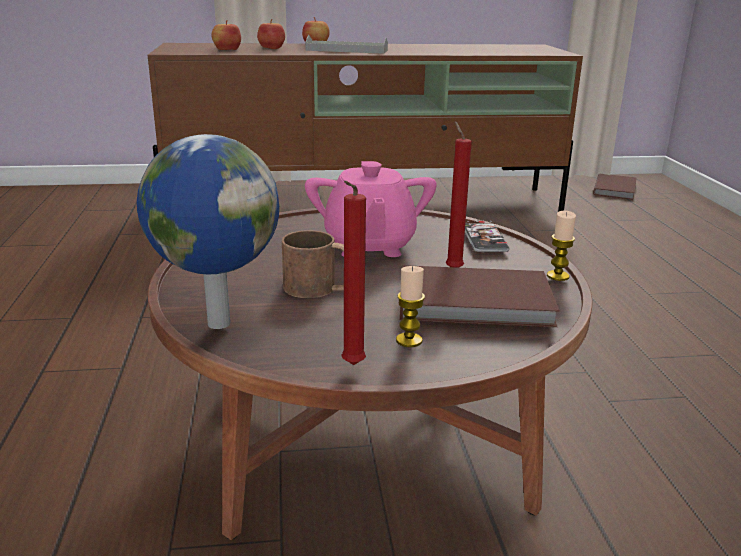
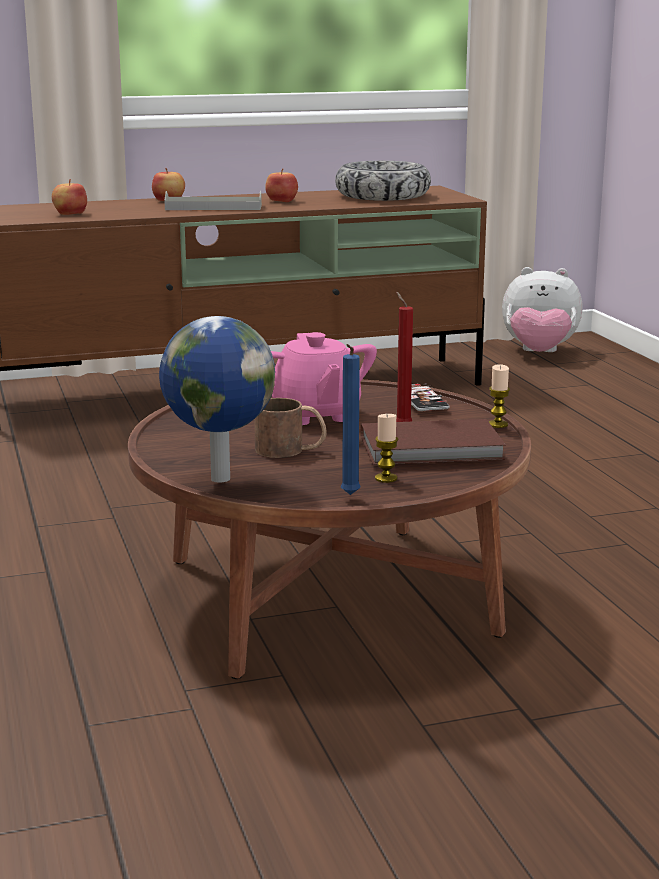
camera: 10 degrees left, 5 degrees down
(272, 48) = (121, 208): apple -> apple (281, 201)
(351, 366) = (349, 496): red candle -> blue candle
(493, 49) = (383, 196): none -> bowl
(616, 189) = (539, 353): brown book -> plush toy

